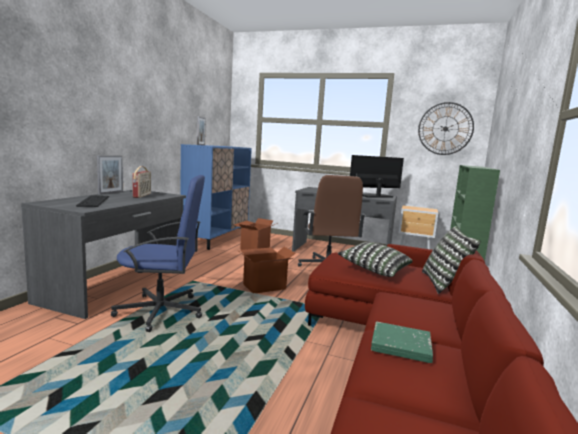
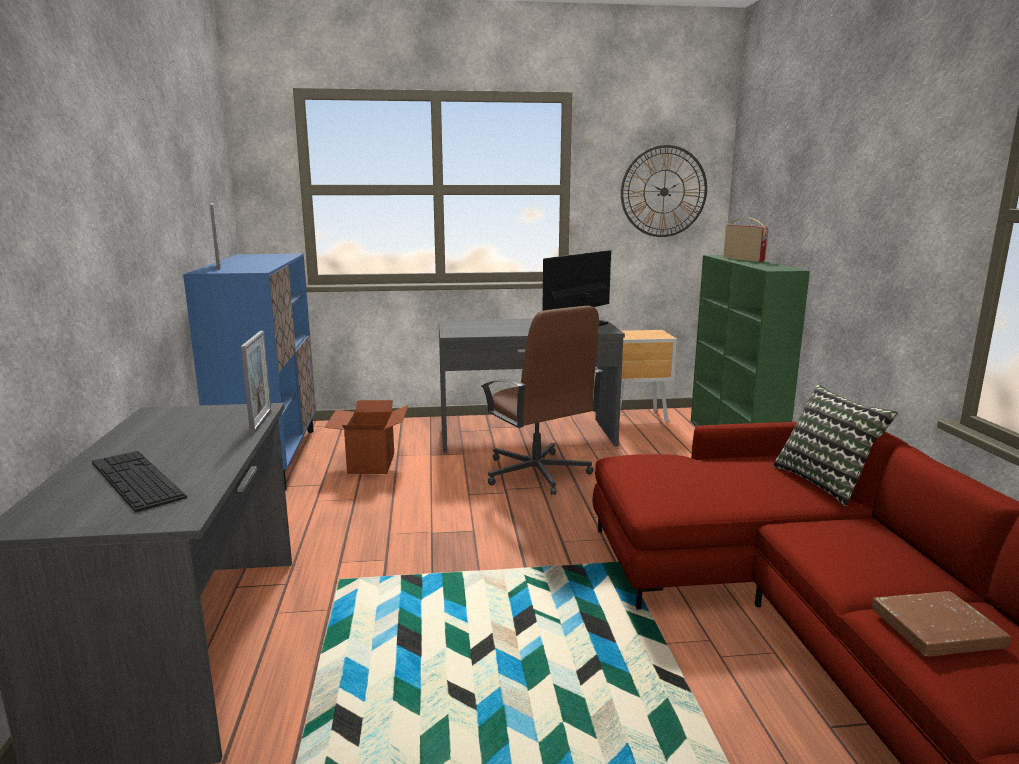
camera: 25 degrees left, 5 degrees up
(111, 192) = (111, 435): picture frame -> picture frame (261, 422)
(142, 195) = (202, 427): radio -> radio (744, 259)
(161, 311) = (362, 677): blue office chair -> none
(264, 286) = (481, 549): cardboard box -> none
(374, 269) = (718, 483): pillow -> none
(401, 346) = (937, 629): green book -> brown book

